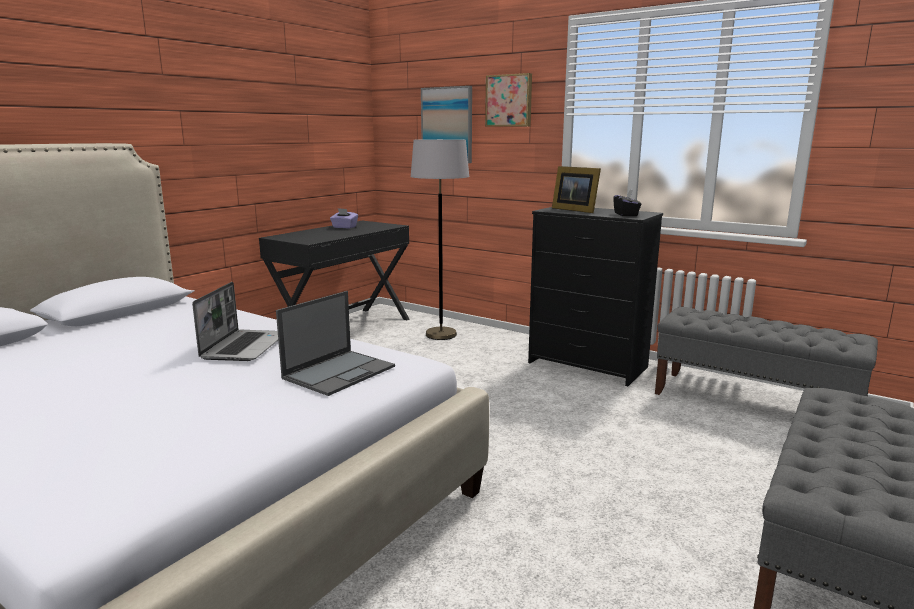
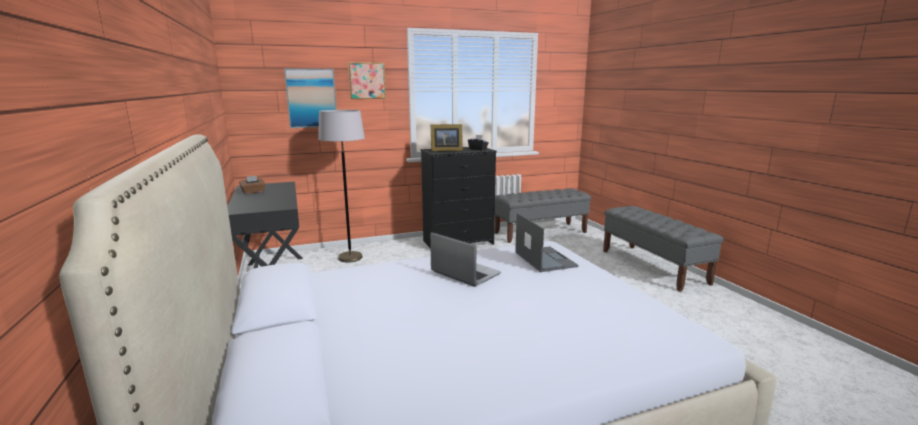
camera: 55 degrees left, 0 degrees up
(344, 227) = (253, 192): purple tissue box -> brown tissue box

